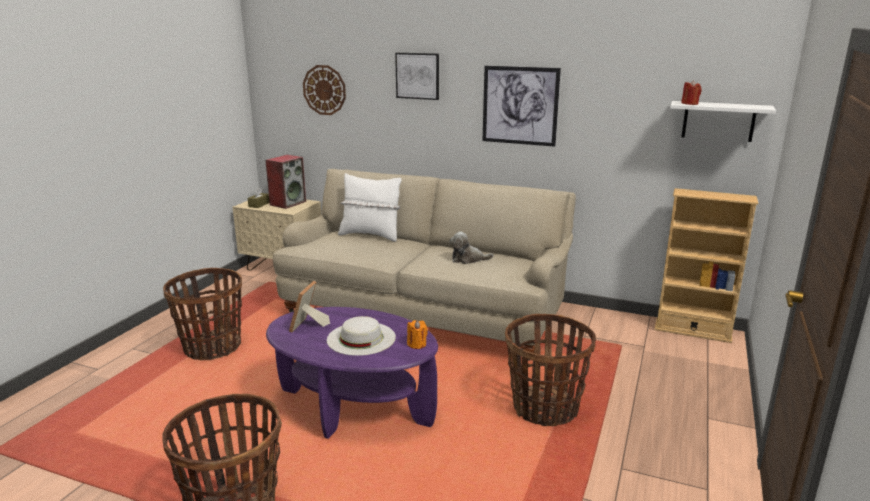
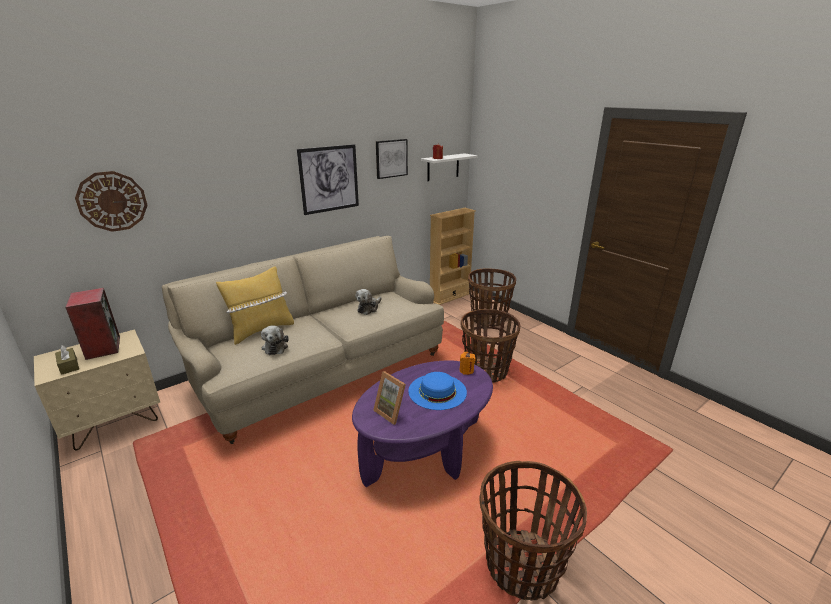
camera: 60 degrees left, 5 degrees up
(212, 347) = (227, 525): basket -> basket (488, 319)
(349, 247) = (275, 347): none -> plush toy
(361, 338) = (437, 391): white hat -> blue hat
(370, 235) = (261, 330): white pillow -> yellow pillow
(418, 76) = (233, 167): picture -> picture (391, 158)

